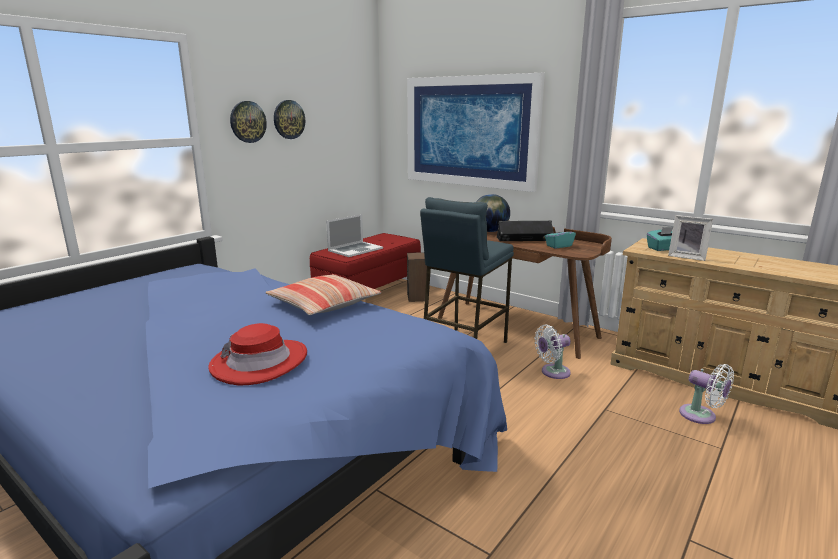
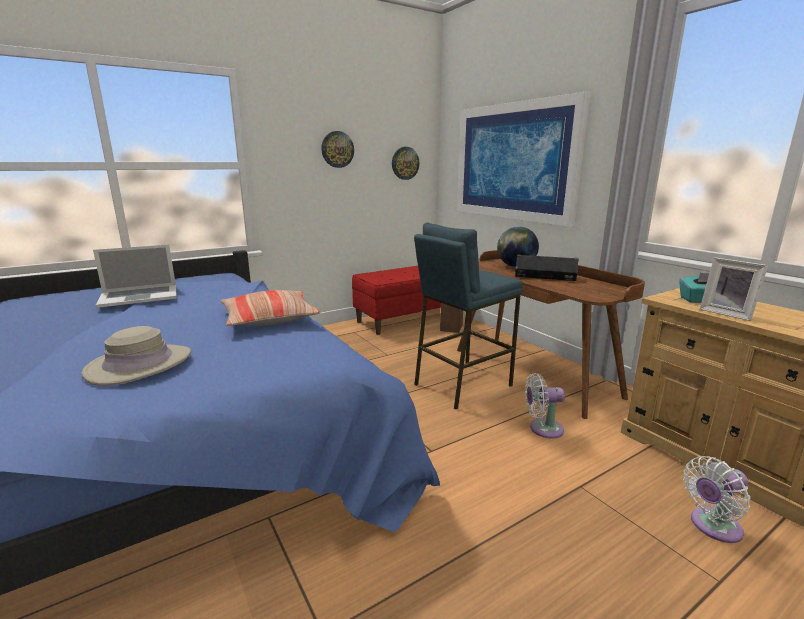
camera: 20 degrees right, 0 degrees up
(247, 122) = (294, 150): wall clock -> wall clock (405, 163)
(259, 362) = (140, 365): red hat -> beige hat
(355, 249) = (394, 275): laptop -> laptop (139, 296)
(558, 246) = (578, 287): turquoise tissue box -> none
(701, 416) = (712, 527): white fan -> white fan turned 90 degrees clockwise

